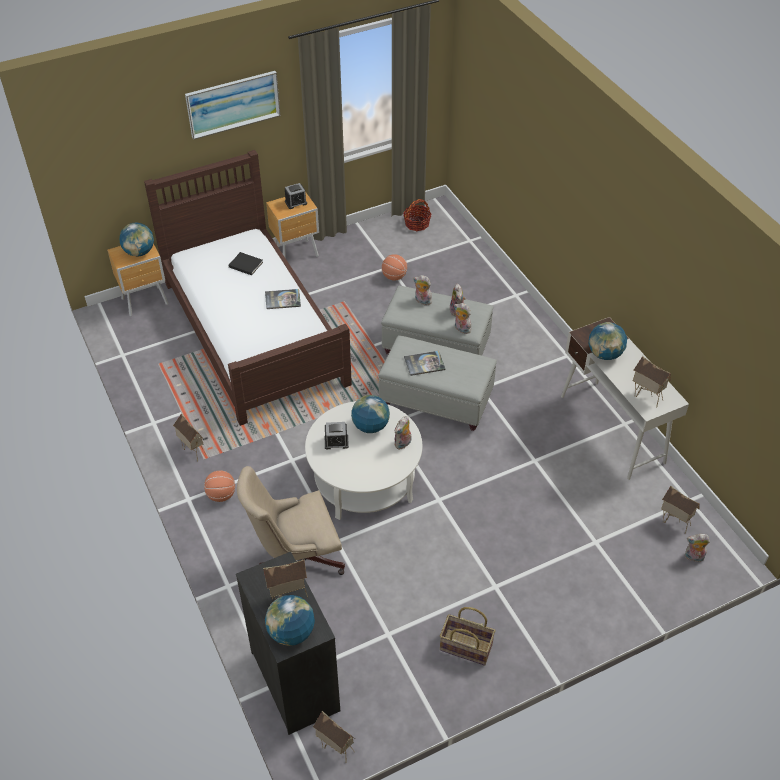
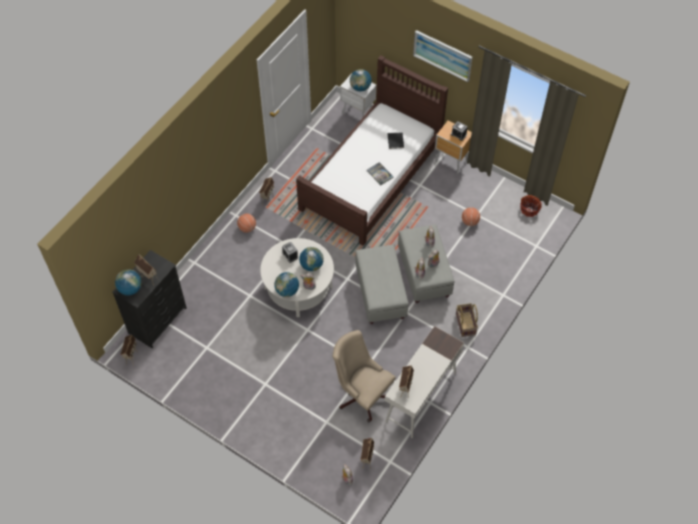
camera: 60 degrees right, 10 degrees up
(146, 302) = (358, 114): brown nightstand -> white nightstand
(296, 561) = (226, 284): beige office chair -> beige office chair (362, 394)
(424, 363) = (377, 268): book -> none
(465, 648) = (218, 387): basket -> basket (465, 324)
(605, 354) = (427, 352): globe -> globe (287, 291)

